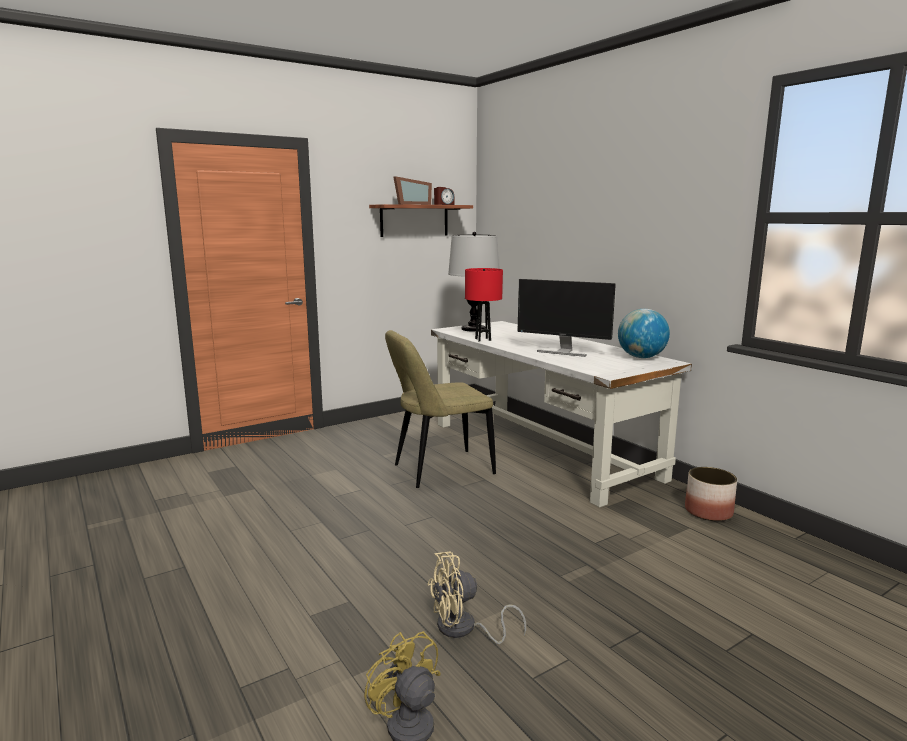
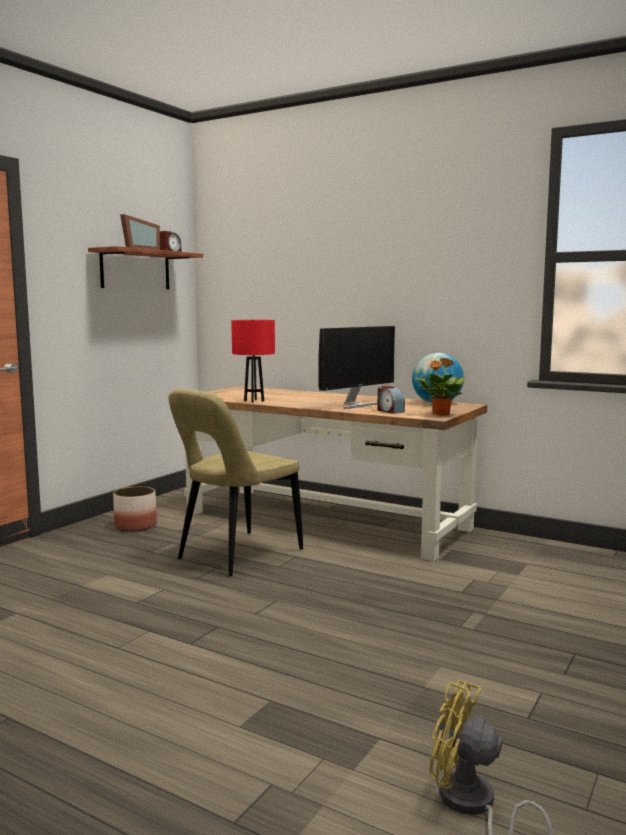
camera: 25 degrees left, 5 degrees down
(464, 629) = (421, 694): beige fan -> none
(473, 329) = (224, 393): table lamp -> none
(542, 450) = (326, 520): white desk -> brown desk
(563, 352) = (356, 404): monitor -> monitor turned 45 degrees counterclockwise
(579, 363) = (390, 411): none -> alarm clock
(620, 372) = (440, 414): none -> potted plant
(708, 512) = (529, 548): planter -> planter (135, 526)

